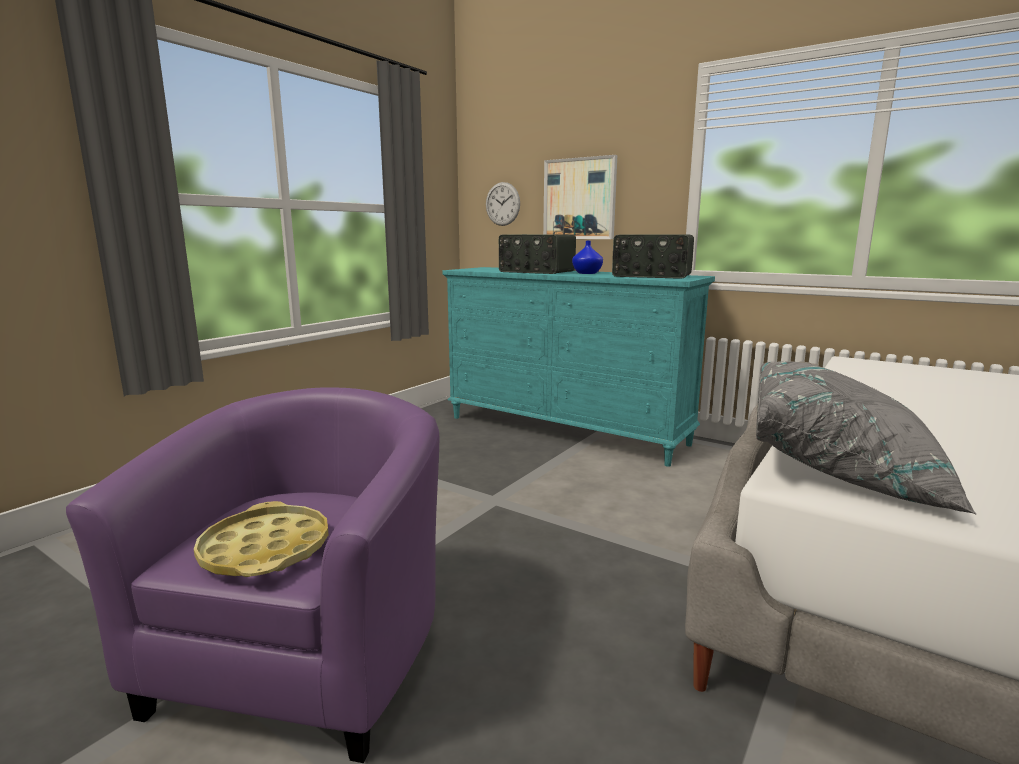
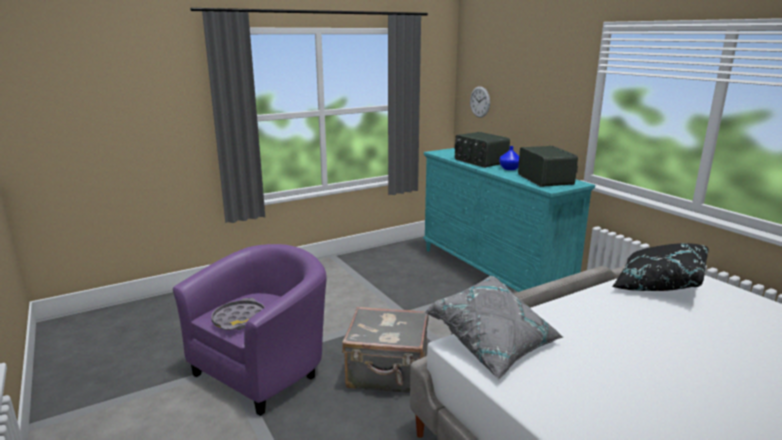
camera: 25 degrees right, 5 degrees up
(266, 550) = (239, 319): yellow tray -> grey tray
(549, 594) = (388, 373): none -> grey suitcase
(579, 199) = (525, 107): picture -> none
(651, 276) = (546, 179): radio -> radio turned 150 degrees counterclockwise
(874, 375) = (658, 285): none -> black pillow

